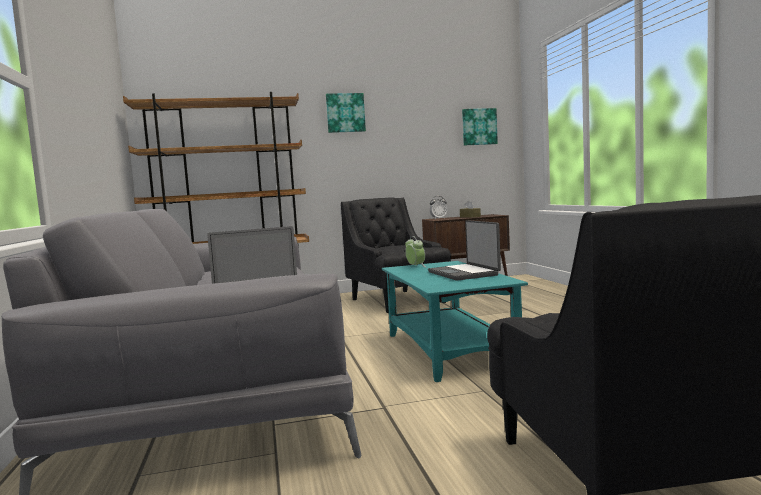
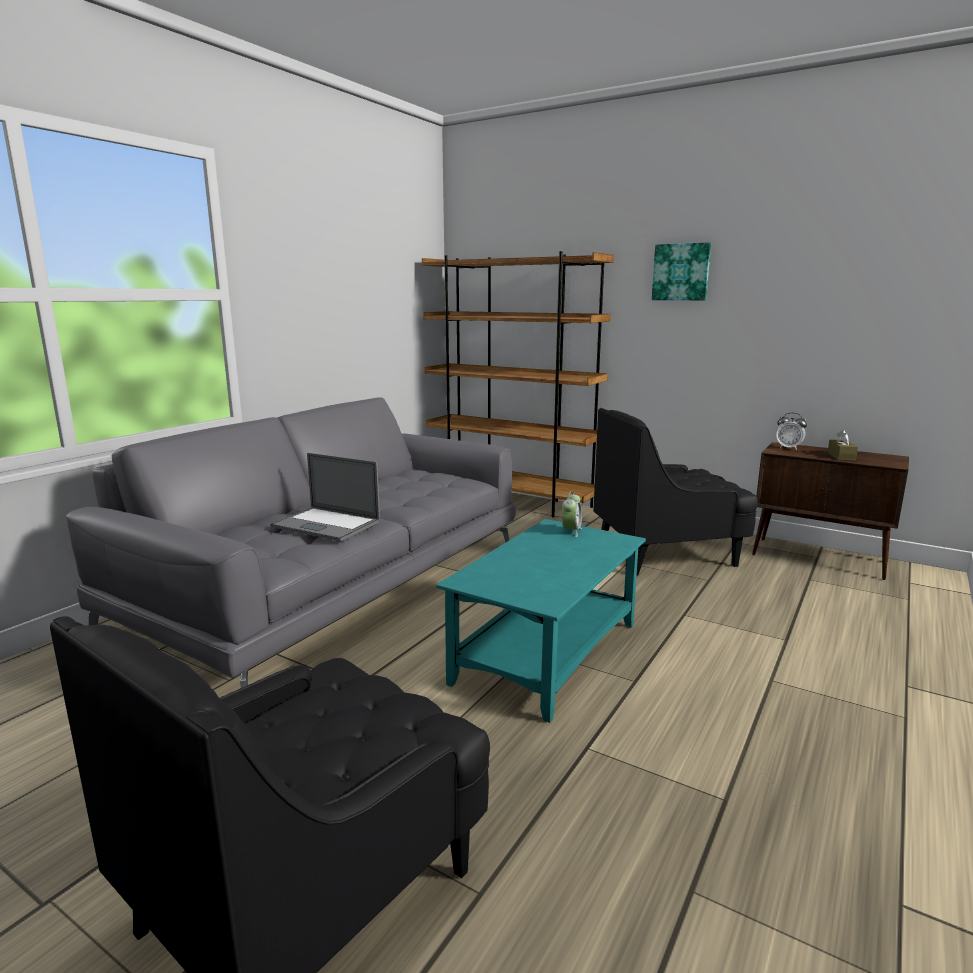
camera: 45 degrees right, 10 degrees up
(398, 301) = (667, 553): black armchair -> black armchair turned 120 degrees counterclockwise
(464, 273) = (563, 568): laptop -> none
(479, 127) = (919, 300): picture -> none

